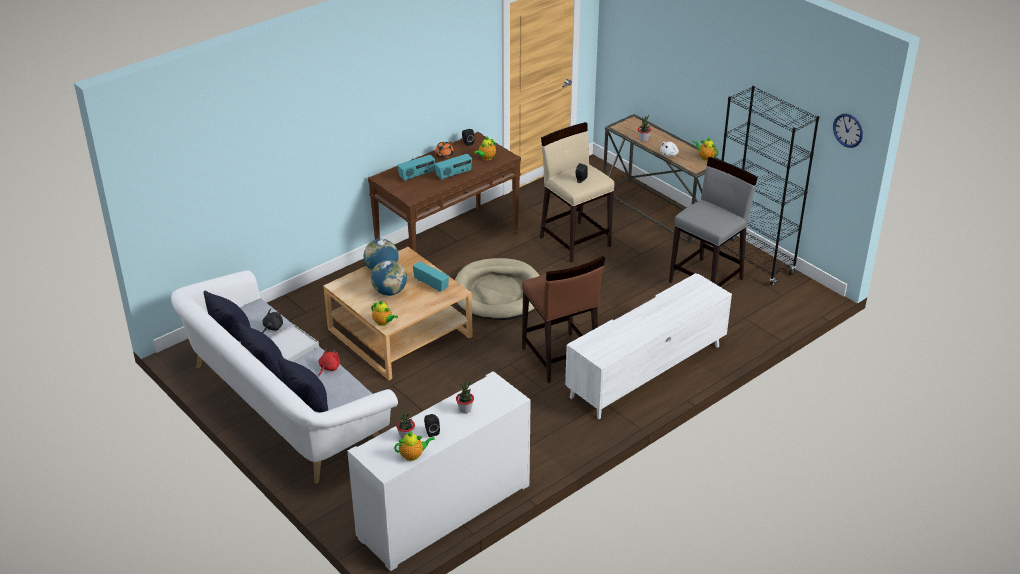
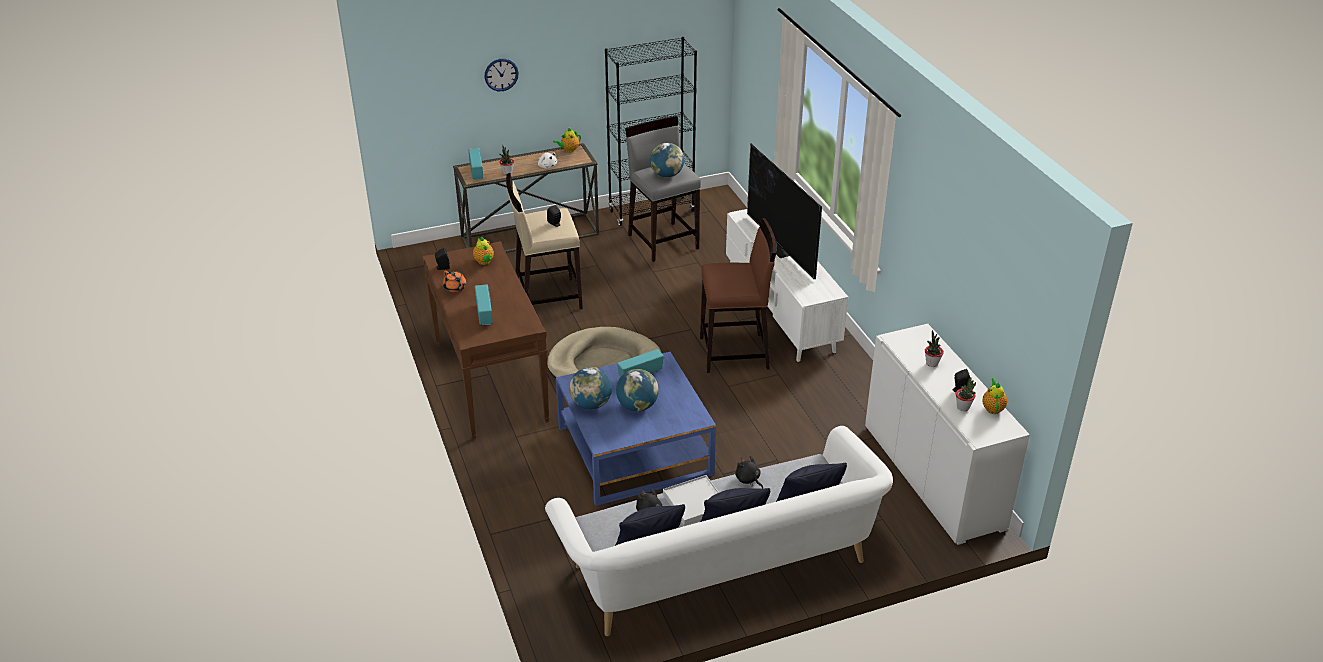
camera: 70 degrees left, 0 degrees up
(328, 368) = (748, 480): red plush toy -> black plush toy
(383, 322) = (692, 421): teapot -> none
(399, 333) = (634, 450): beige coffee table -> blue coffee table
(454, 175) = (503, 289): radio -> radio (477, 172)
(658, 314) = (780, 247): none -> television
(706, 215) = (667, 175): none -> globe
(848, 130) = (708, 34): wall clock -> wall clock (501, 74)

